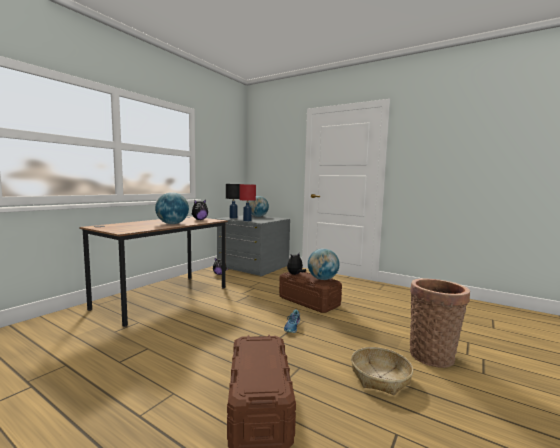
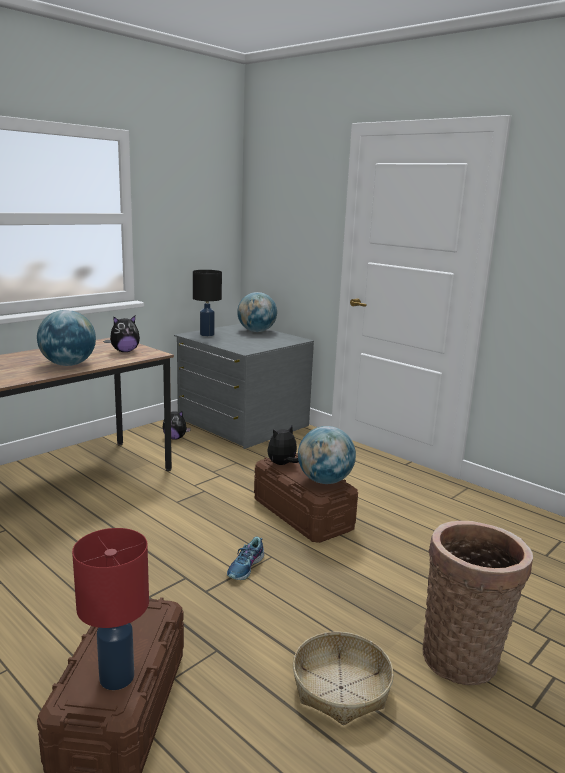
camera: 10 degrees right, 10 degrees up
(247, 220) = (225, 345): red table lamp -> red table lamp (115, 677)

